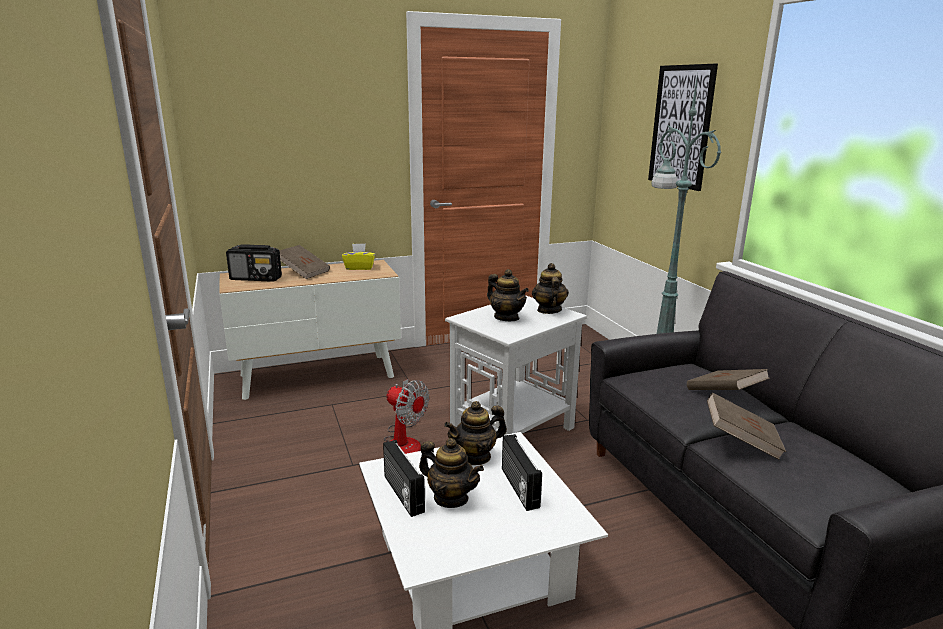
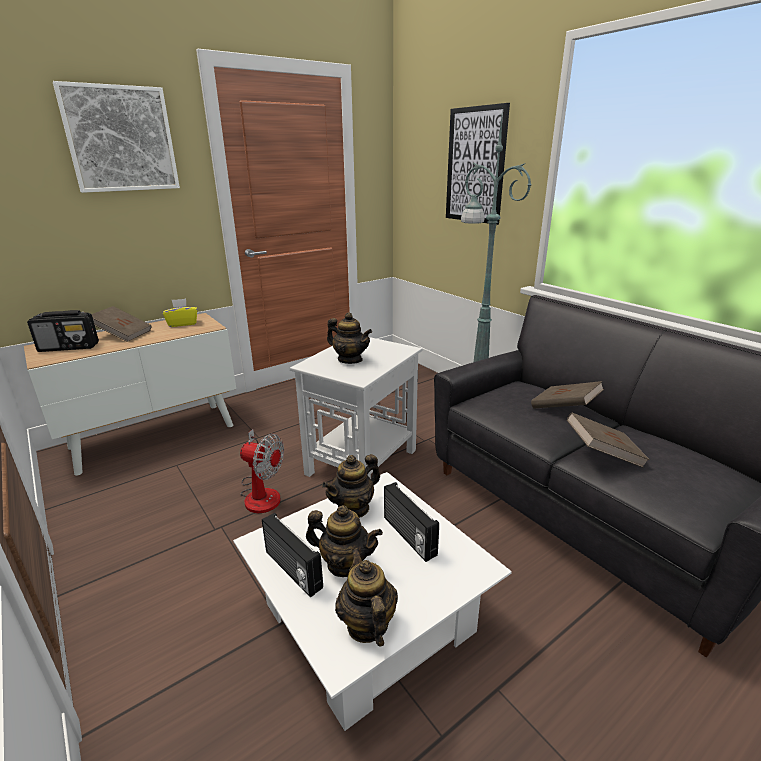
camera: 15 degrees left, 5 degrees up
(328, 93) = (121, 139): none -> picture
(548, 310) = (386, 347): teapot -> teapot (367, 625)

